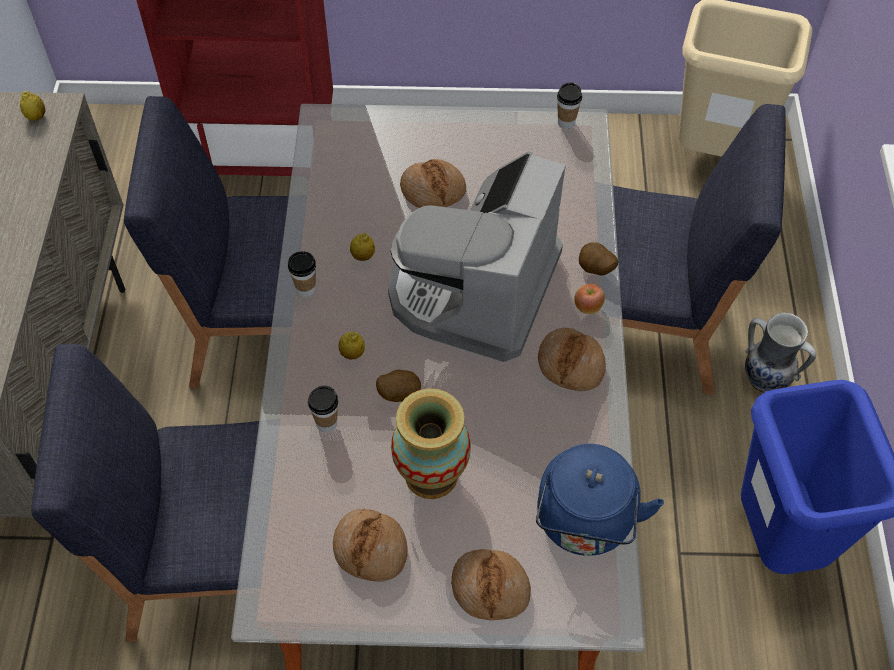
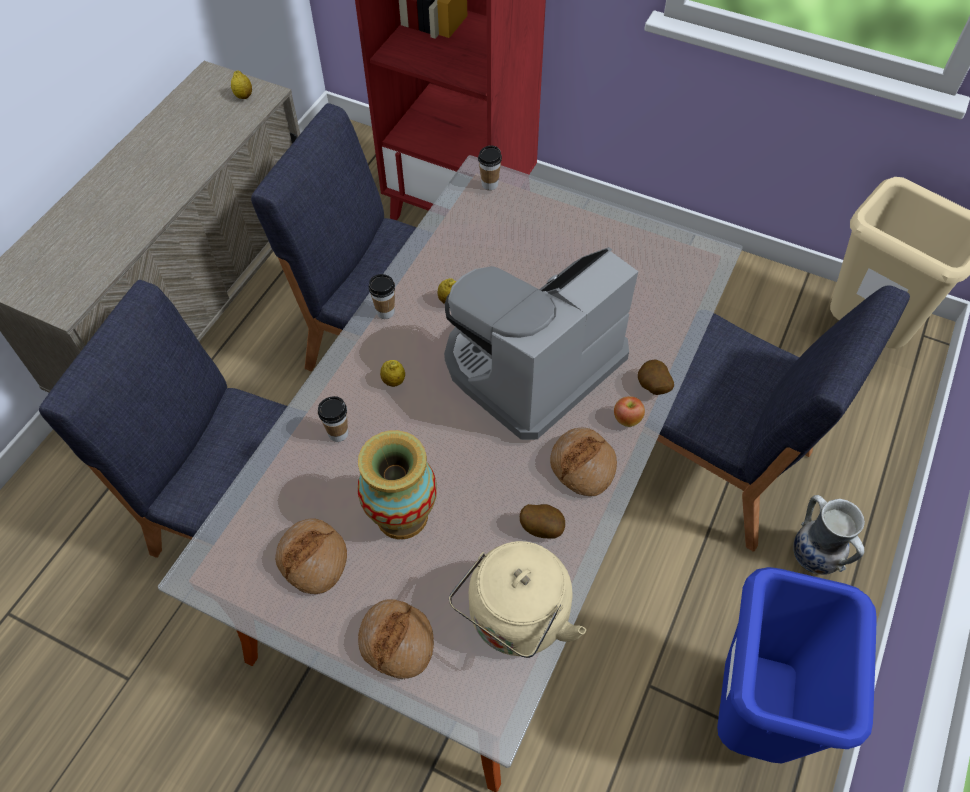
camera: 25 degrees right, 0 degrees up
(399, 393) = (414, 431): potato -> potato (542, 527)
(433, 190) = (541, 265): bread -> none
(566, 122) = (696, 245): cup -> cup (489, 184)
(585, 524) = (515, 620): blue kettle -> beige kettle

